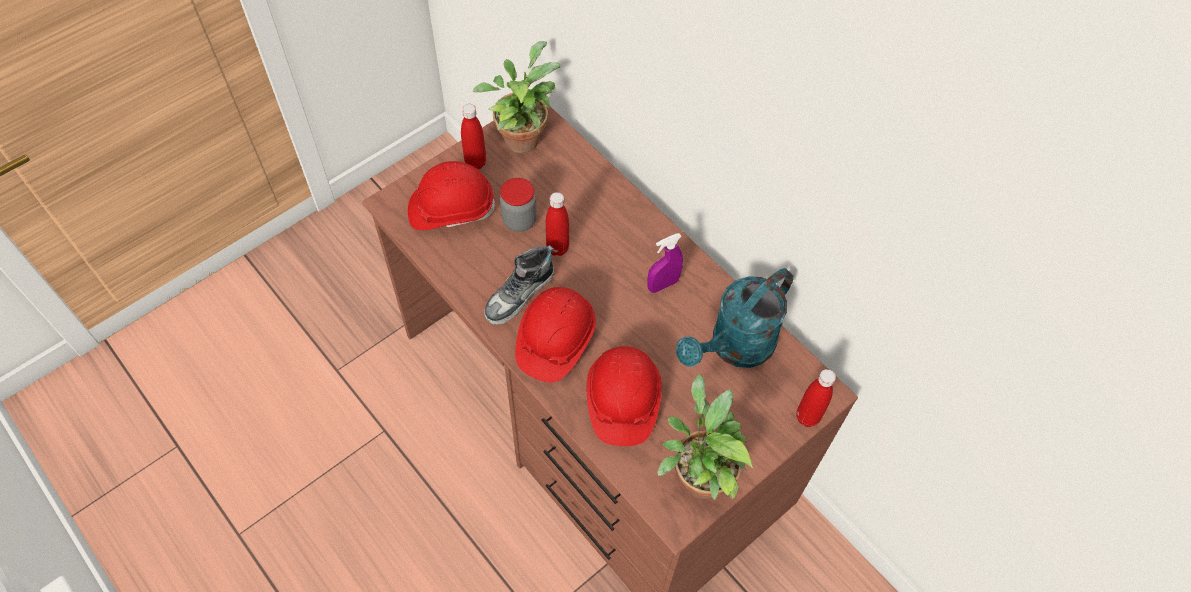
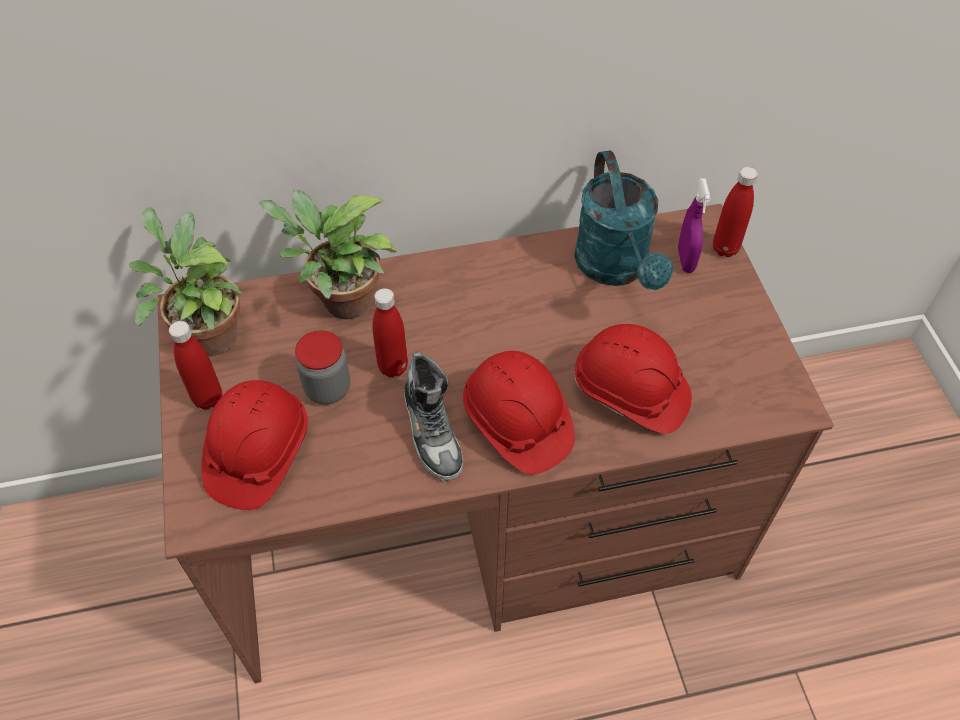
camera: 60 degrees left, 5 degrees down
(662, 285) = (504, 293): purple spray bottle -> purple spray bottle (685, 260)
(698, 474) = (750, 364): potted plant -> potted plant (341, 302)

